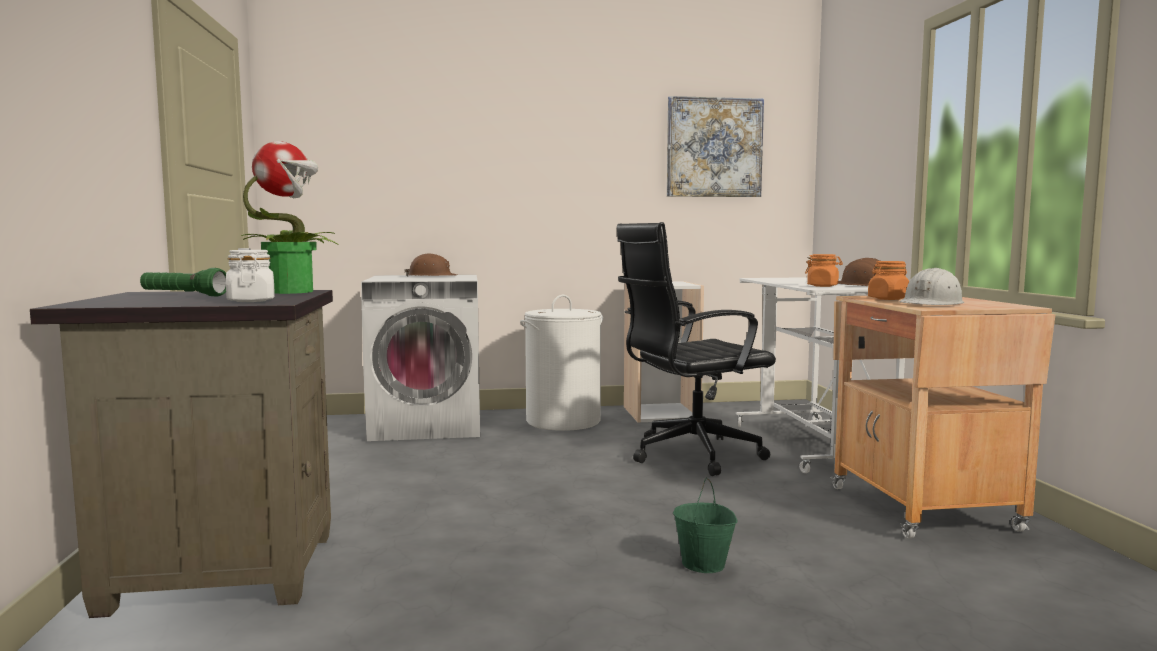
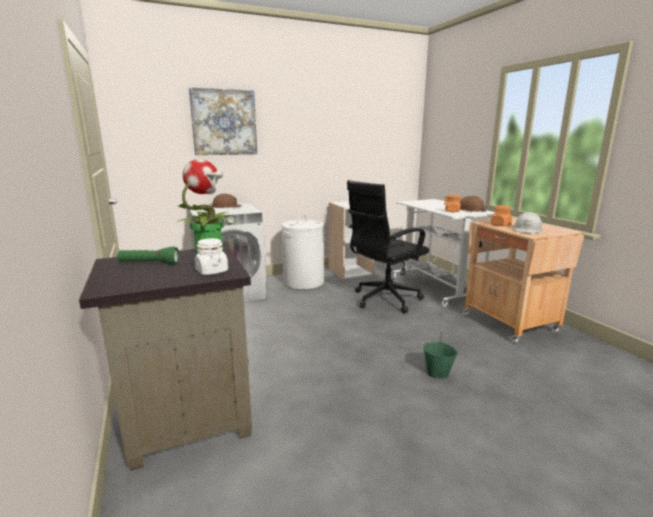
camera: 15 degrees left, 10 degrees up
(714, 147) = (373, 125): picture -> picture (224, 122)

